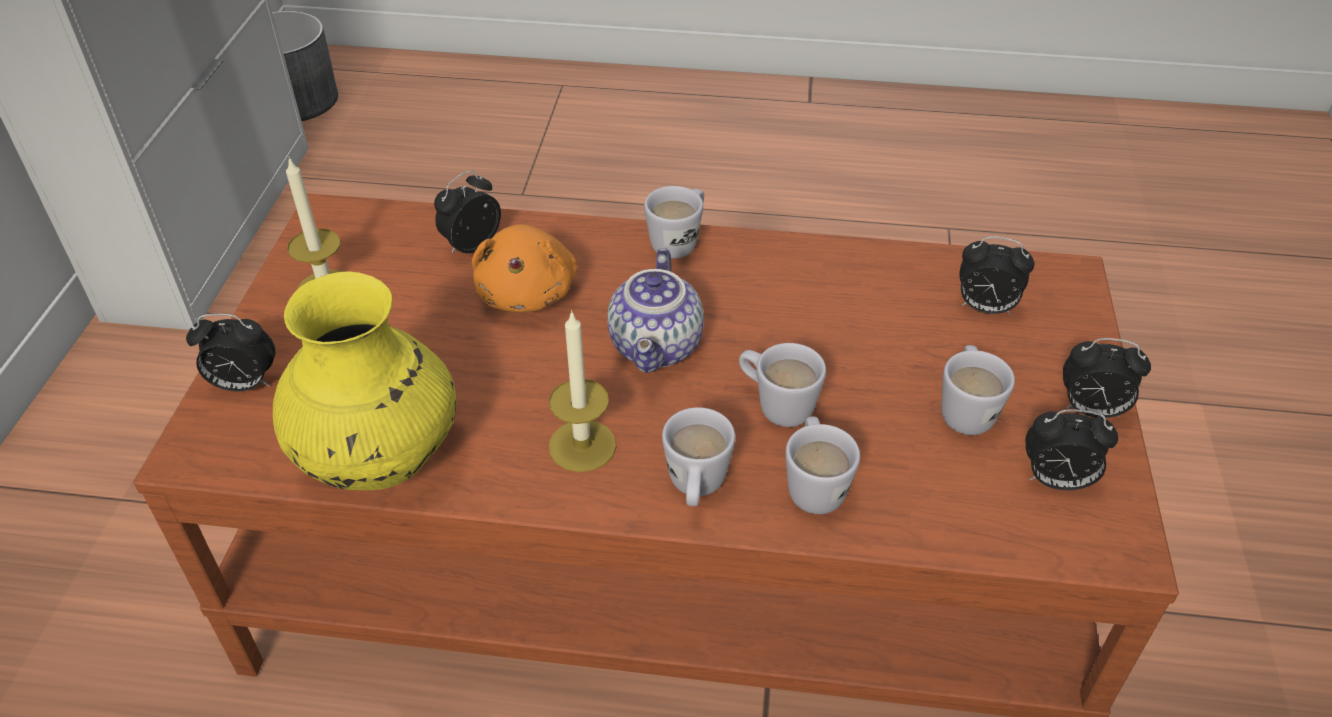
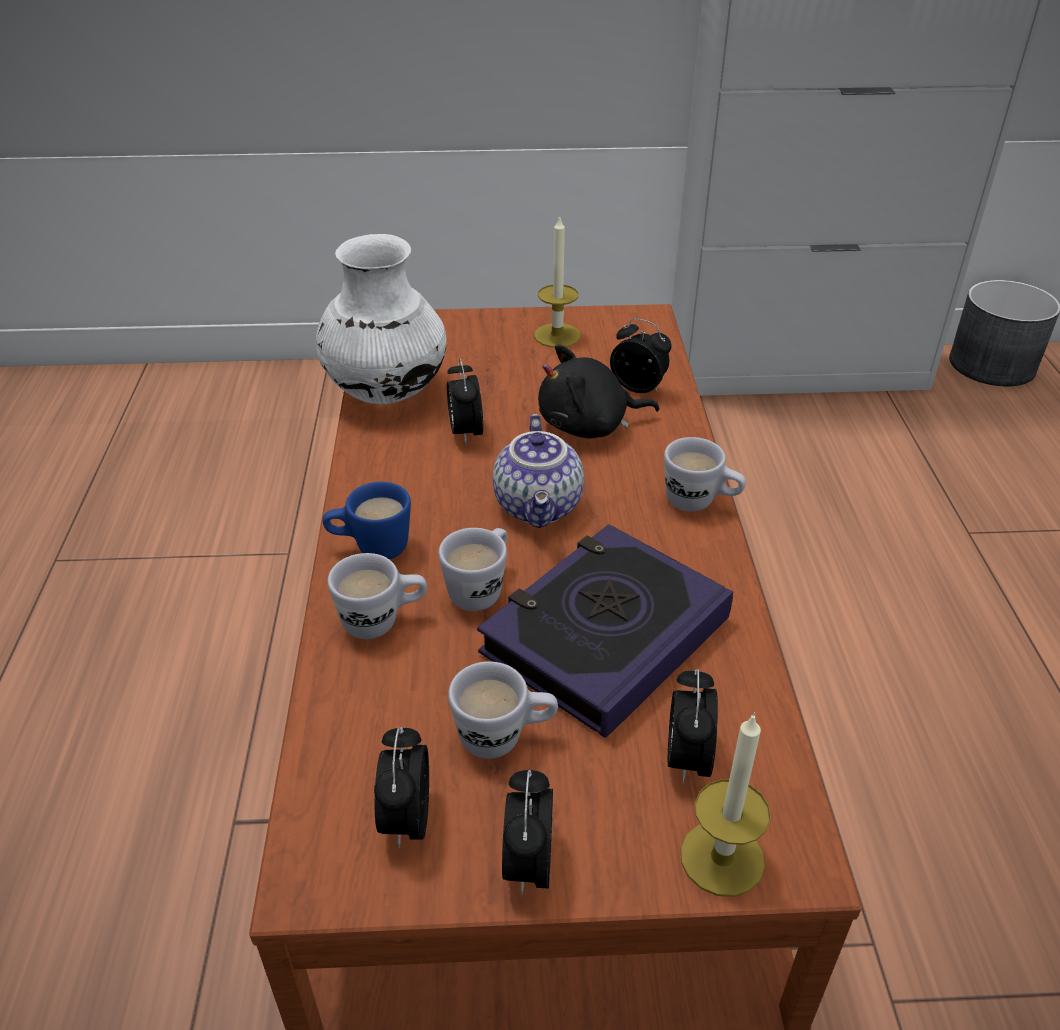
camera: 80 degrees right, 5 degrees down
(243, 384) = (449, 326): alarm clock -> alarm clock (465, 433)
(380, 459) = (386, 392): yellow vase -> white vase
(528, 292) = (589, 426): orange plush toy -> black plush toy
(582, 445) = (412, 480): candle -> candle (722, 858)
(658, 347) = (540, 507): teapot -> teapot turned 90 degrees counterclockwise
(696, 489) = (371, 548): white mug -> blue mug
(848, 331) = (604, 636): none -> book

